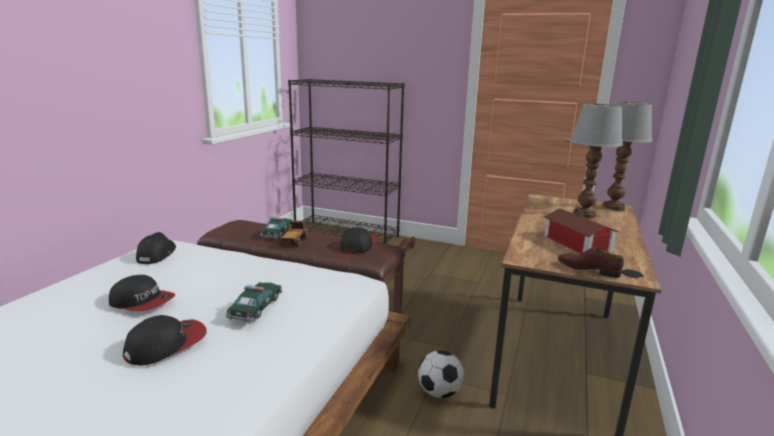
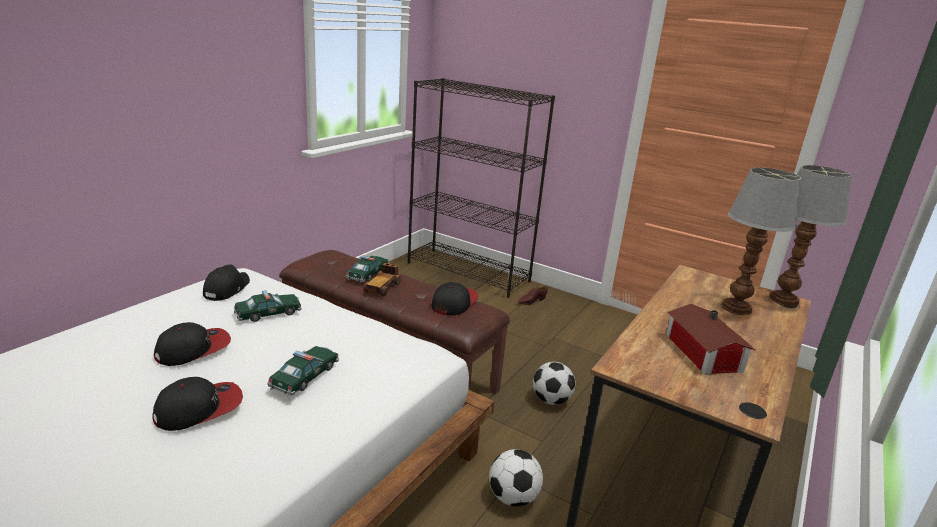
camera: 10 degrees right, 5 degrees up
(142, 301) = (193, 349): cap -> cap turned 75 degrees counterclockwise
(202, 268) = (268, 313): none -> toy car
(444, 317) = (551, 400): none -> football
(588, 269) = (696, 395): brown shoe -> none

